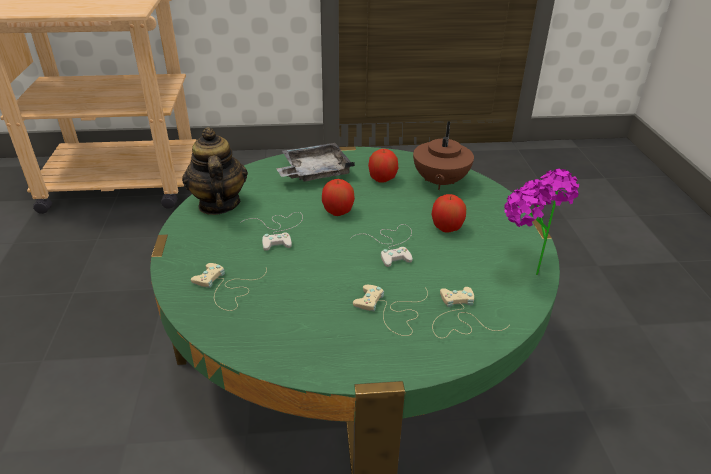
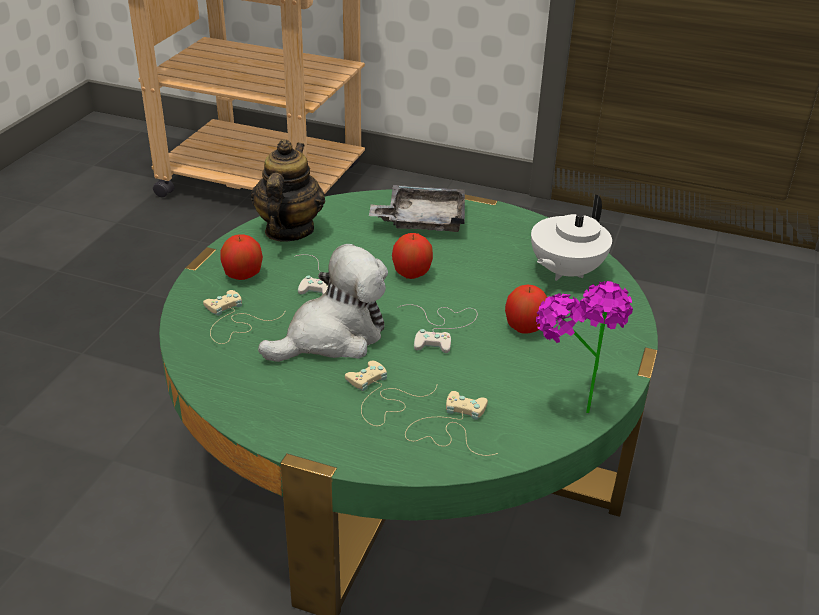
camera: 25 degrees right, 0 degrees up
(317, 276) = (333, 337): none -> plush toy
(382, 179) = (496, 249): apple -> apple (242, 275)
(439, 182) = (565, 271): brown teapot -> white teapot

